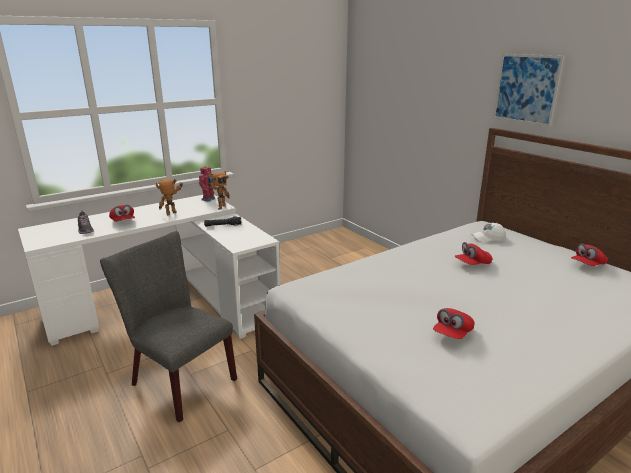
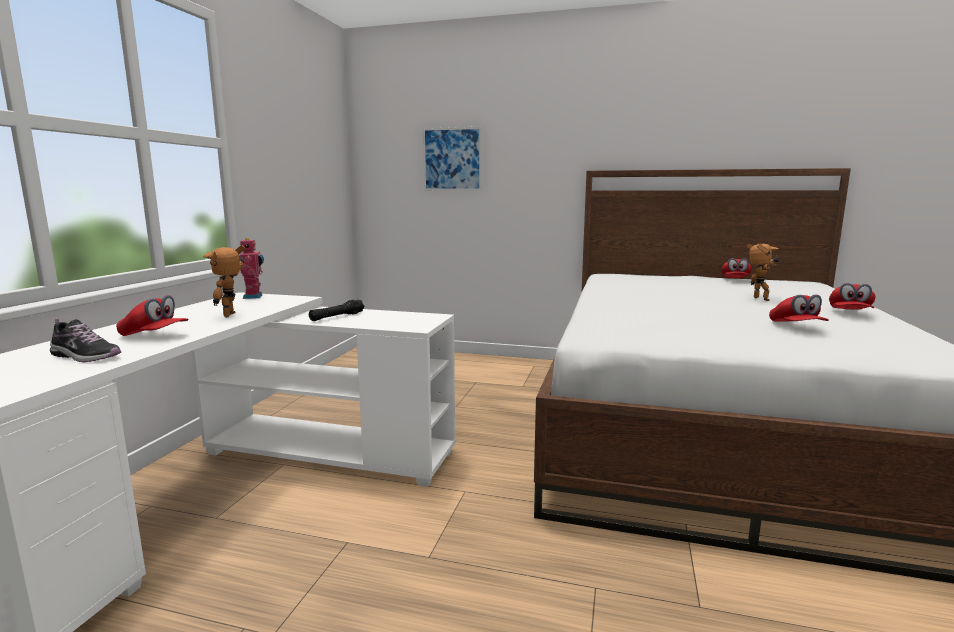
camera: 40 degrees left, 10 degrees down
(178, 380) = (424, 573): grey chair -> none
(220, 207) = (297, 299): toy robot -> toy robot (759, 299)
(472, 264) = (673, 293): red cap -> red cap (850, 313)
(487, 238) = (634, 279): white cap -> none
(526, 89) = (621, 125): picture -> picture (452, 159)

